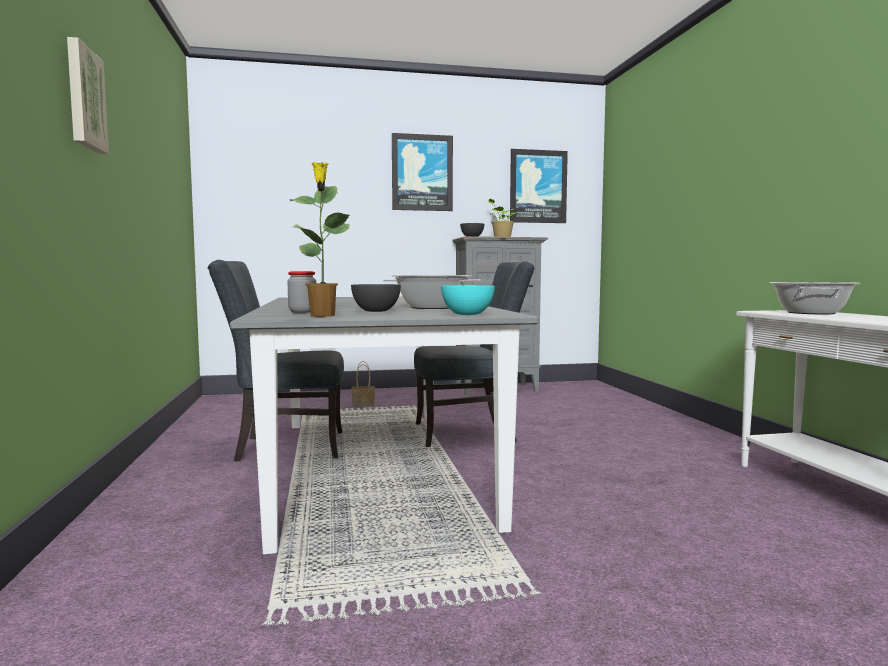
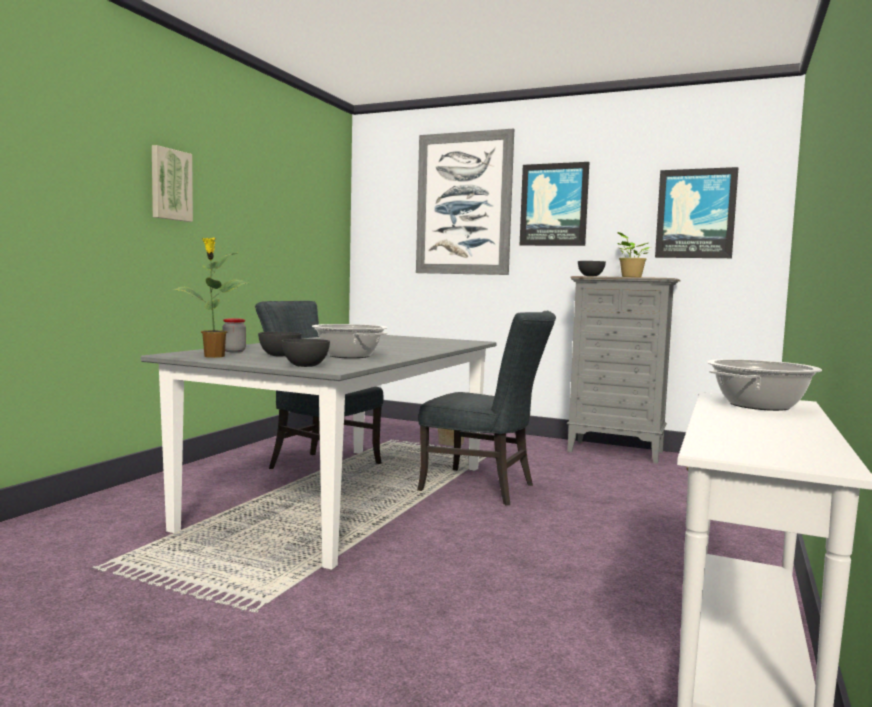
camera: 35 degrees right, 0 degrees up
(331, 166) = (463, 204): none -> picture
(467, 314) = (305, 366): turquoise bowl -> grey bowl

